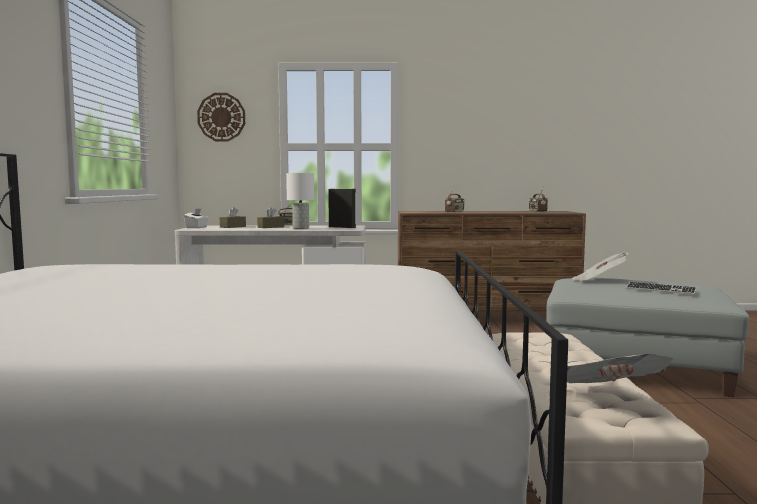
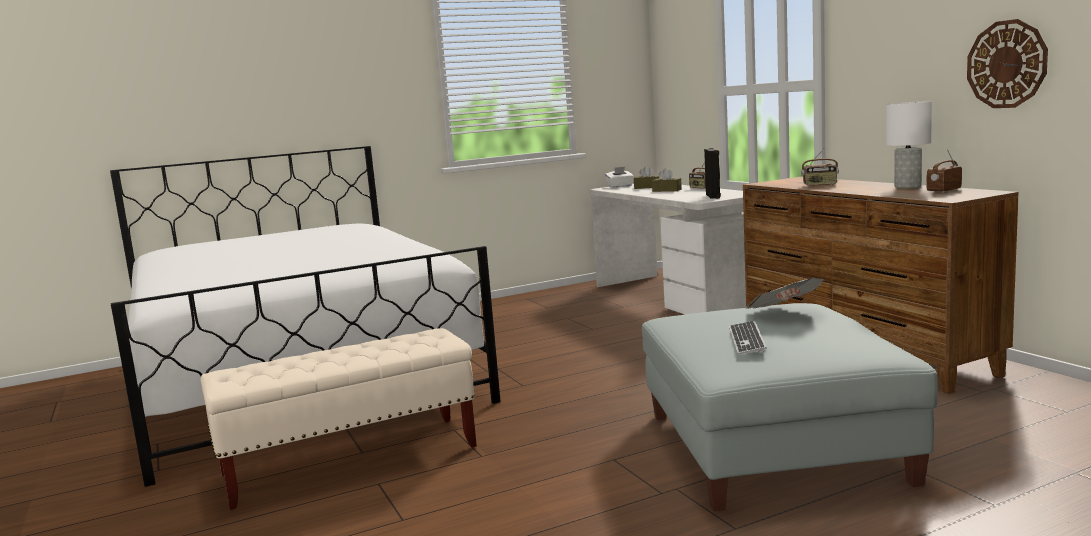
camera: 65 degrees right, 5 degrees up
(221, 117) = (677, 61): wall clock -> wall clock (1006, 64)
(301, 228) = (675, 194): white table lamp -> white table lamp (908, 186)
(609, 400) = (261, 371): newspaper -> none

